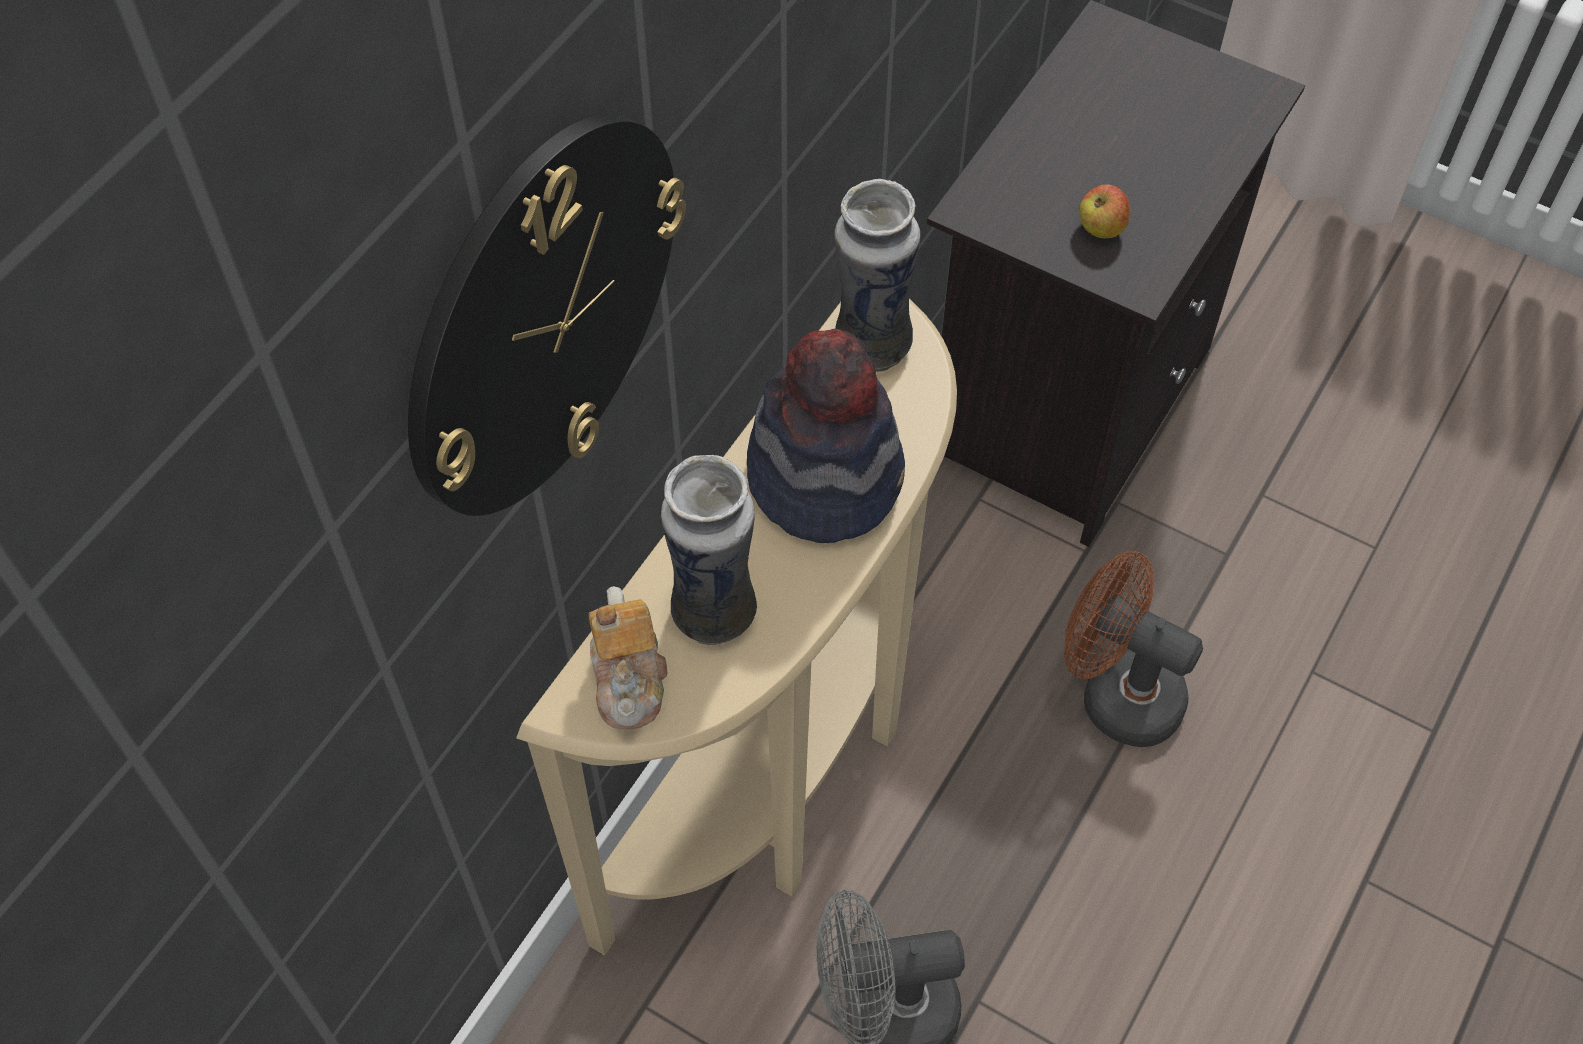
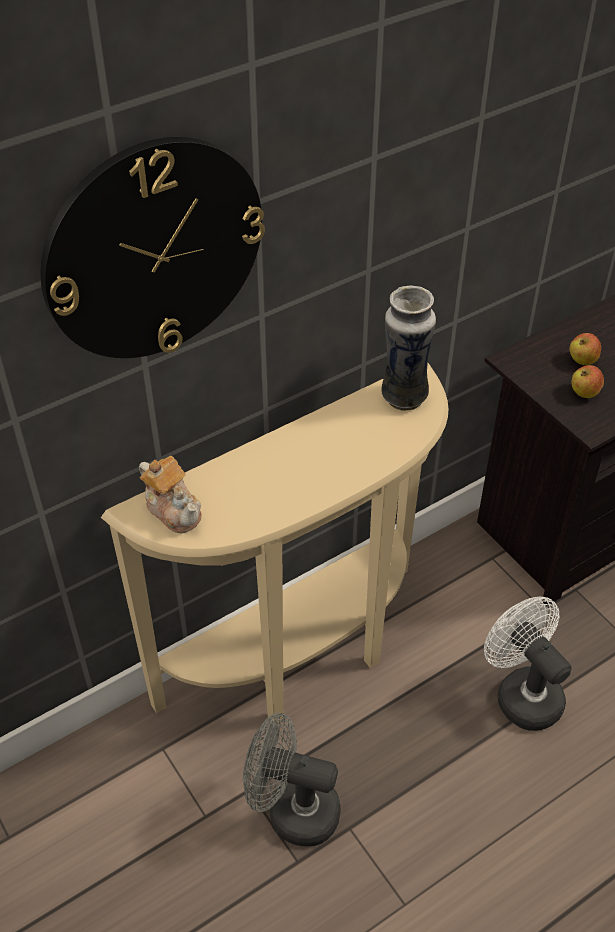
camera: 25 degrees right, 10 degrees down
(629, 679) = (173, 509): teapot -> teapot turned 60 degrees counterclockwise
(714, 612) = (238, 494): vase -> none
(825, 476) = (339, 450): hat -> none
(1071, 173) = (582, 360): none -> apple
(1116, 693) = (521, 693): brown fan -> white fan

